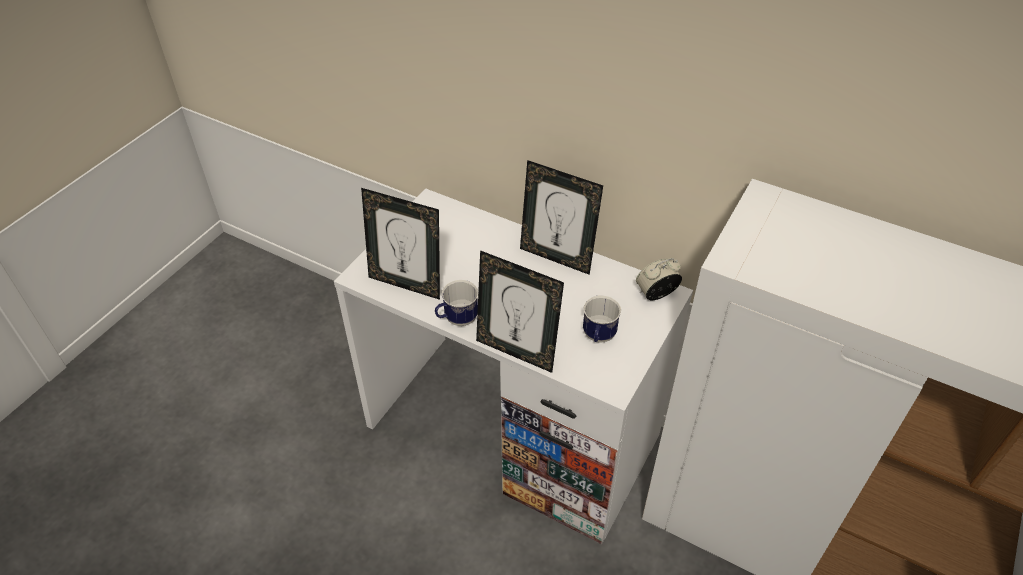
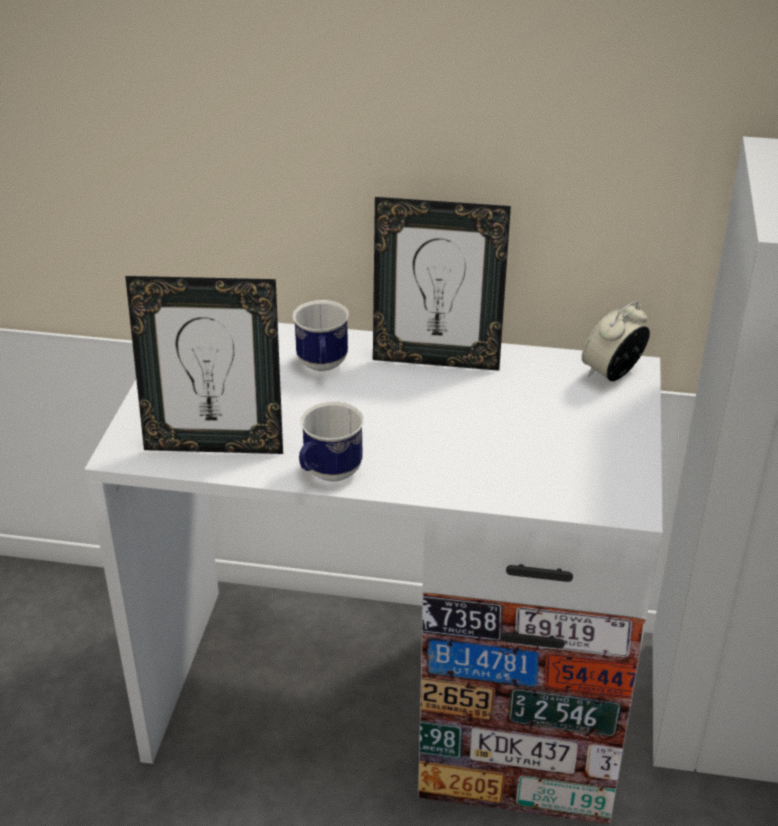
camera: 20 degrees left, 10 degrees down
(517, 351) = (450, 494): picture frame -> none
(598, 338) = (563, 447): mug -> mug (322, 367)

